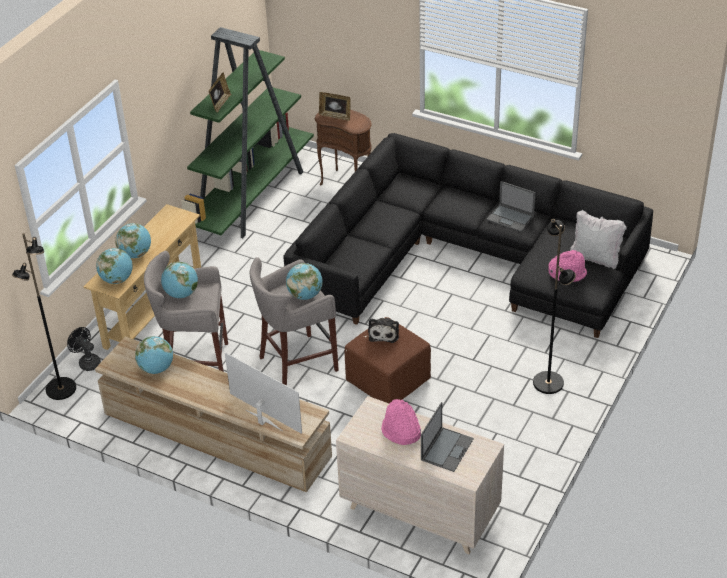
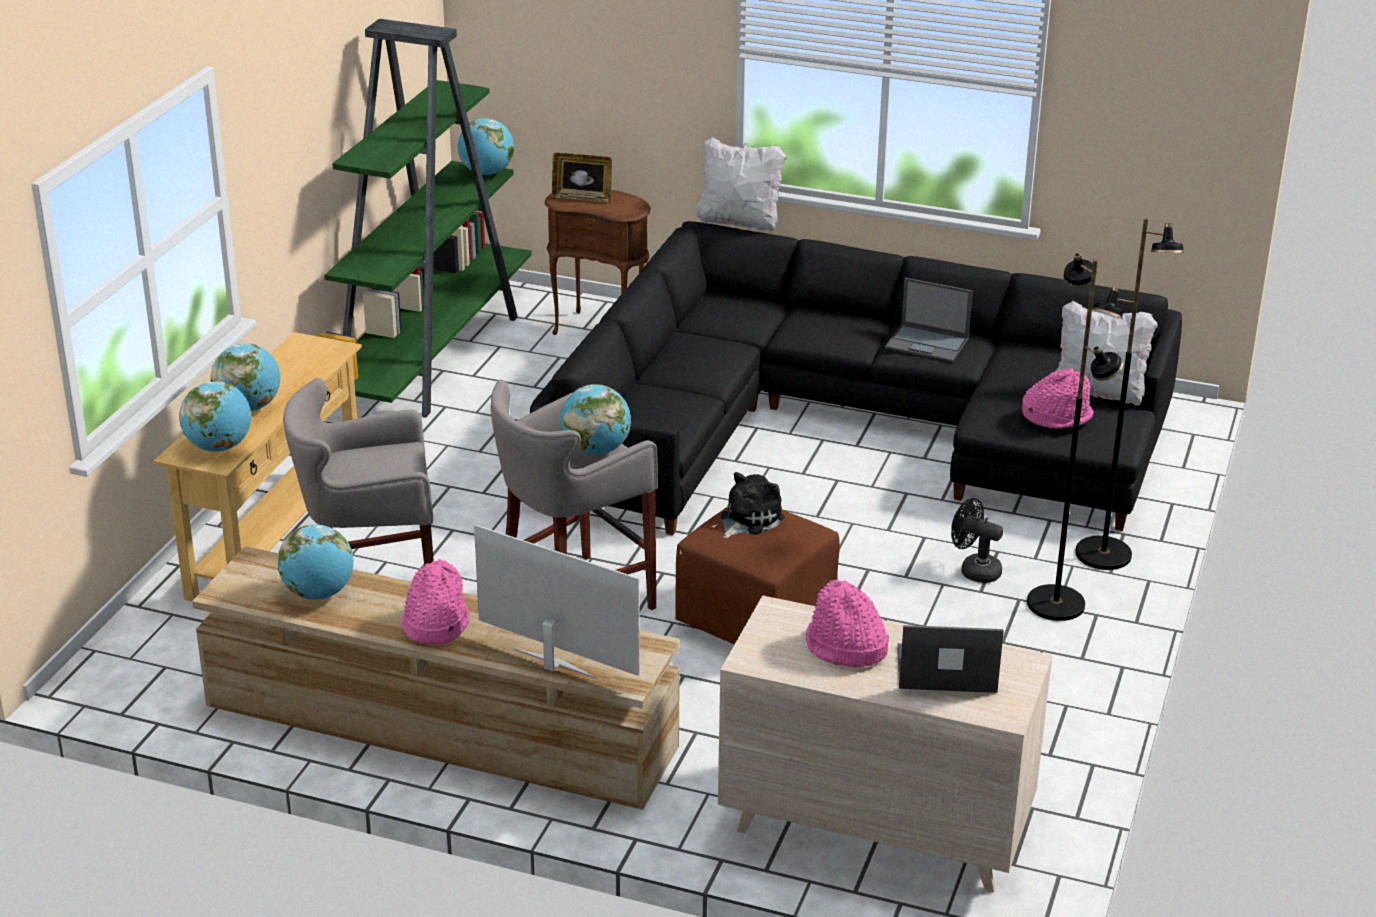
camera: 10 degrees left, 10 degrees down
(60, 389) = (108, 672): black floor lamp -> black floor lamp (1103, 555)
(87, 362) = (156, 624): black fan -> black fan (974, 570)
(181, 294) = (353, 461): globe -> globe (487, 173)
(209, 391) = (434, 624): none -> pink hat
(220, 103) = (387, 151): picture frame -> none
(384, 333) = (748, 519): plush toy -> plush toy turned 135 degrees counterclockwise
(419, 136) = (739, 222): none -> white pillow
(447, 449) = (945, 669): laptop -> laptop turned 105 degrees counterclockwise

